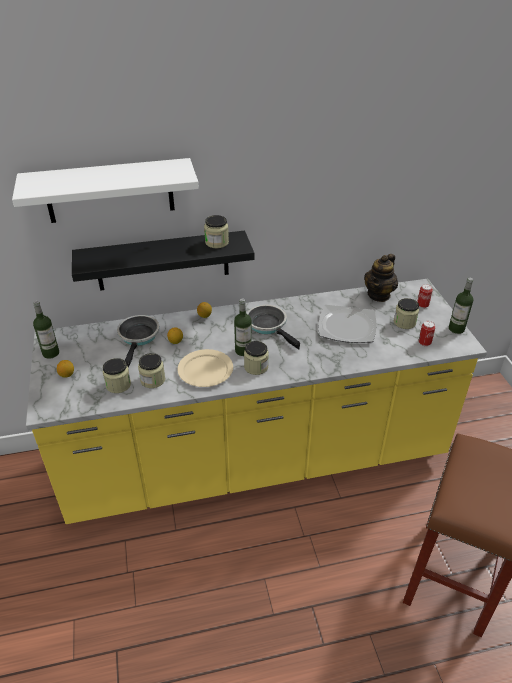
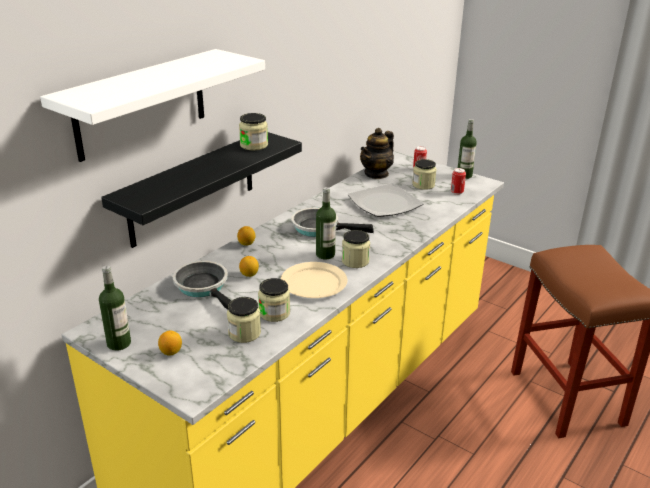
camera: 40 degrees left, 10 degrees down
(379, 295) = (376, 174): teapot -> teapot turned 45 degrees clockwise

